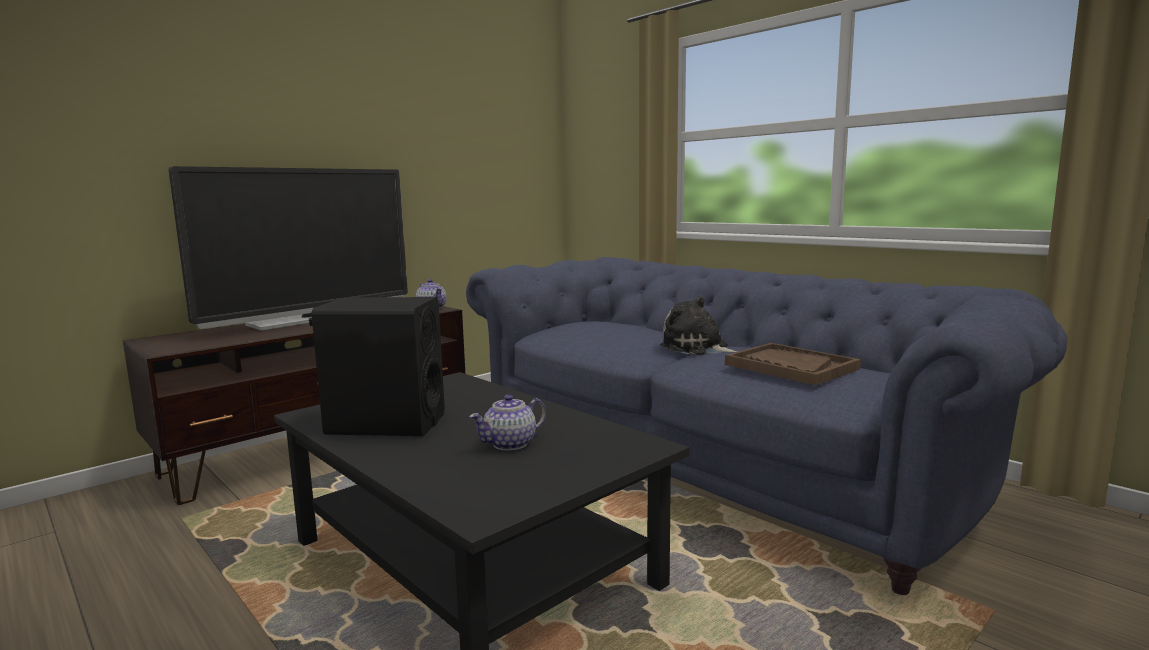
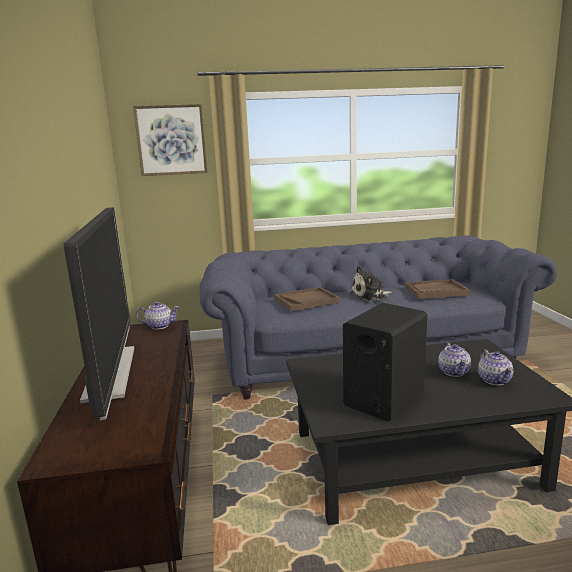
camera: 55 degrees left, 5 degrees up
(507, 470) = (494, 380): none -> teapot
(609, 330) = (306, 300): none -> brown tray
(610, 111) = (171, 140): none -> picture

